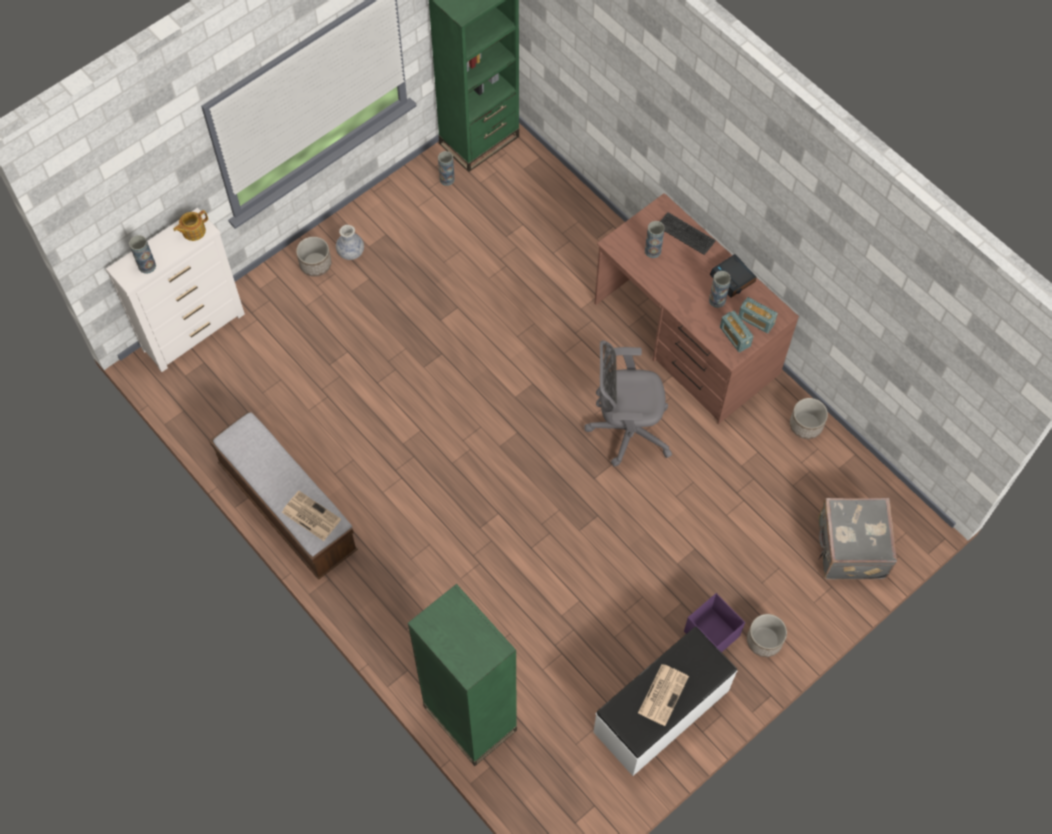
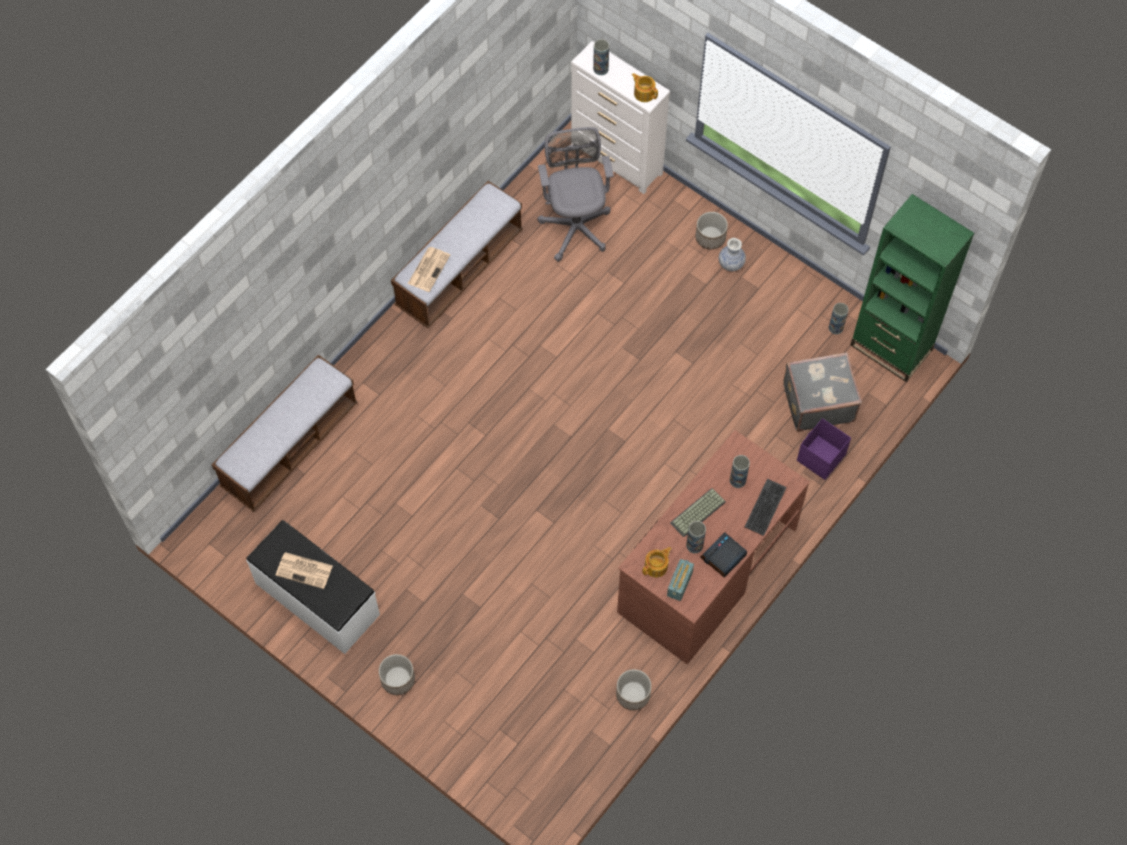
camera: 80 degrees right, 0 degrees up
(470, 718) = (290, 446): green bookcase -> bench
(626, 430) = (592, 530): grey office chair -> grey office chair (575, 225)
(683, 291) = (698, 513): none -> keyboard
(711, 635) = (396, 633): purple storage box -> purple storage box (820, 458)
(735, 336) = (656, 566): radio -> teapot
(849, 549) = (505, 749): grey suitcase -> grey suitcase (817, 401)

